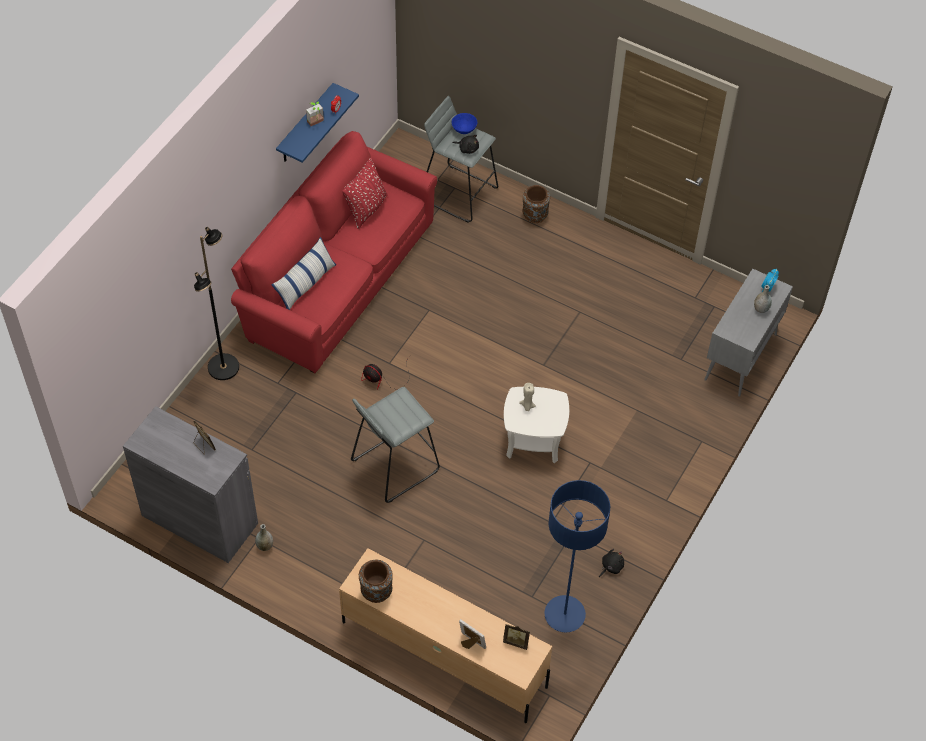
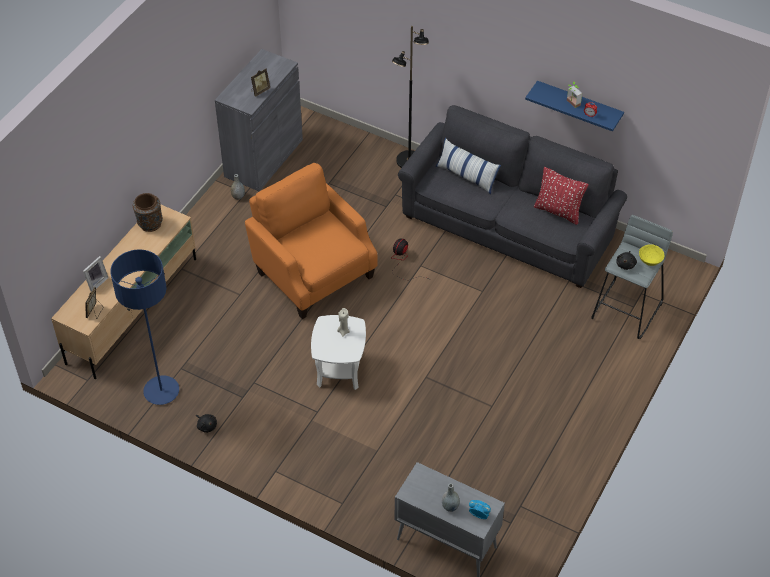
camera: 90 degrees right, 5 degrees down
(336, 279) = (509, 226): red sofa -> grey sofa
(394, 466) = (313, 272): grey stool -> orange armchair
(464, 129) = (650, 261): blue bowl -> yellow bowl
(535, 215) = (608, 370): brown vase -> none

